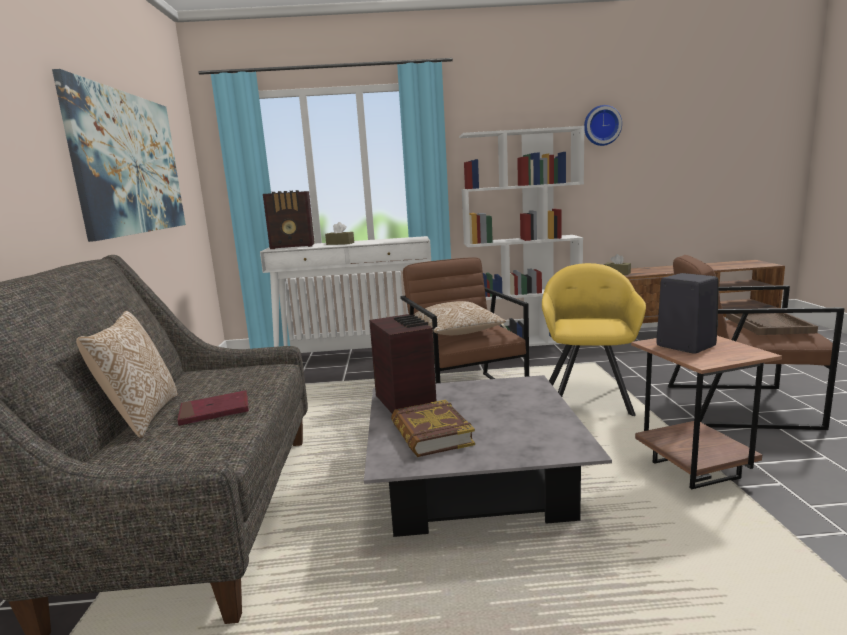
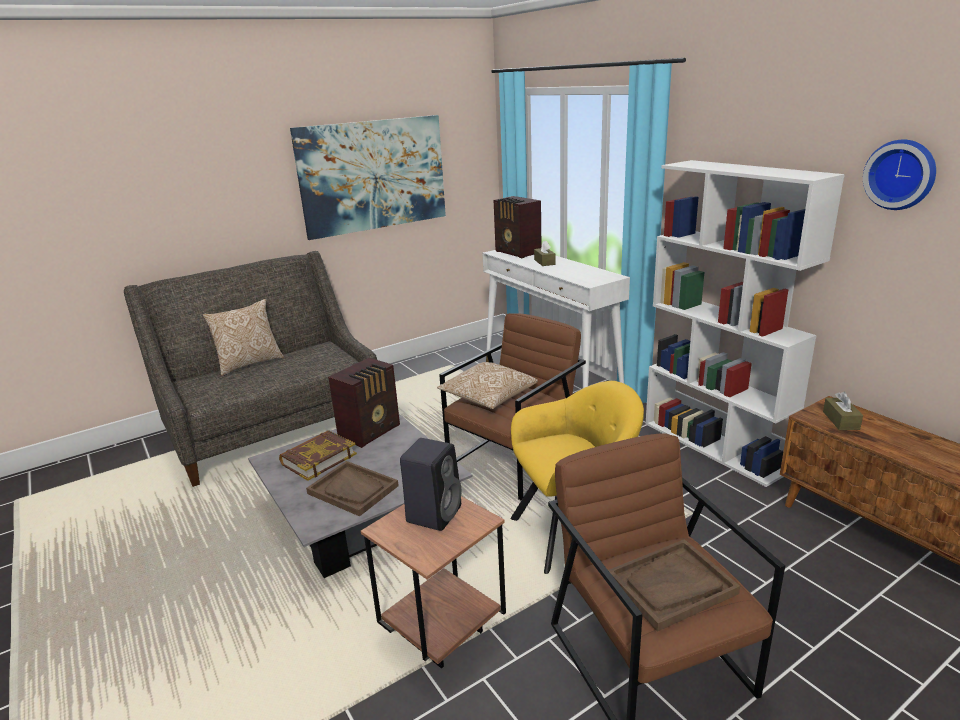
camera: 60 degrees right, 10 degrees up
(215, 411) = (261, 377): red book -> none
(521, 423) = (353, 490): none -> brown tray

